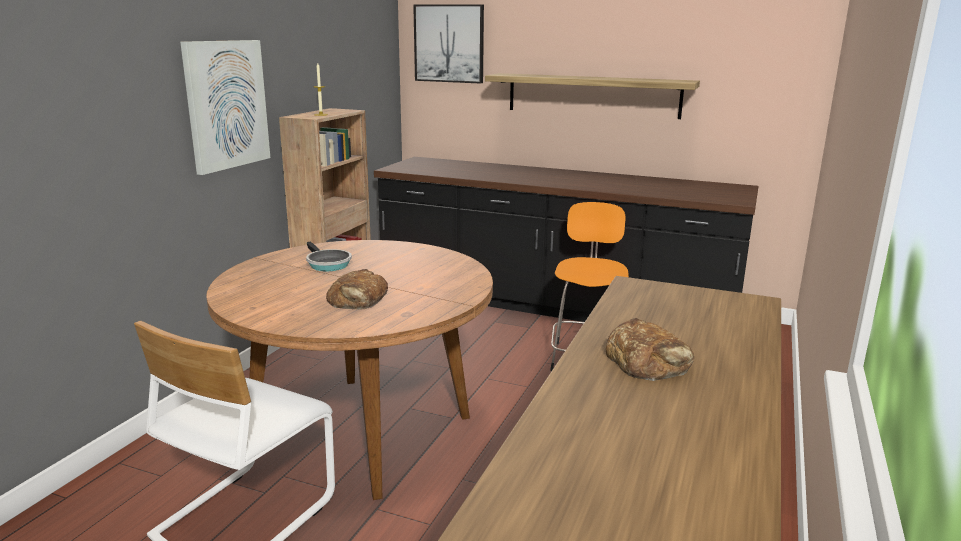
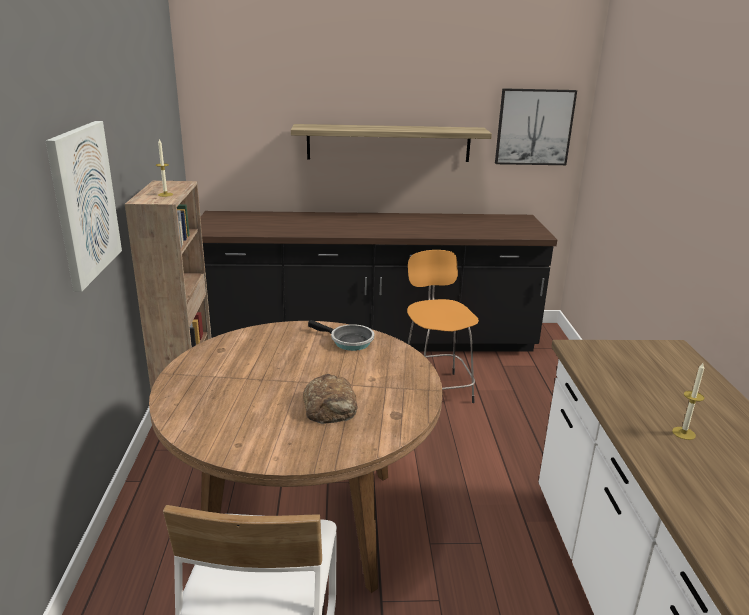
camera: 25 degrees left, 5 degrees up
(327, 264) = (250, 367): frying pan -> frying pan (348, 341)
(449, 43) = (237, 94): picture -> picture (534, 127)
(648, 361) = (683, 433): bread -> candle

